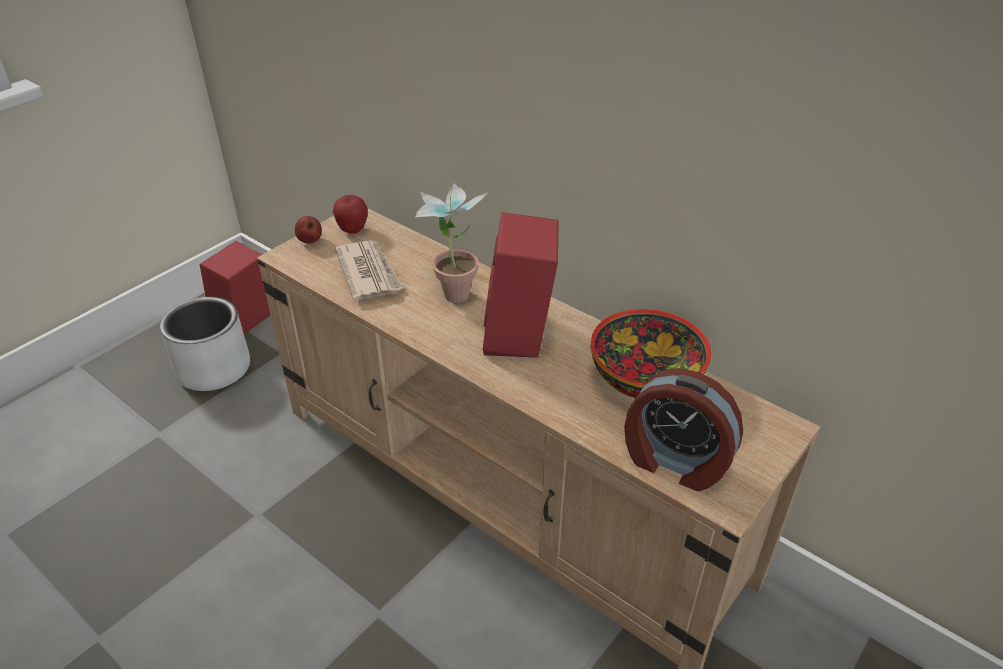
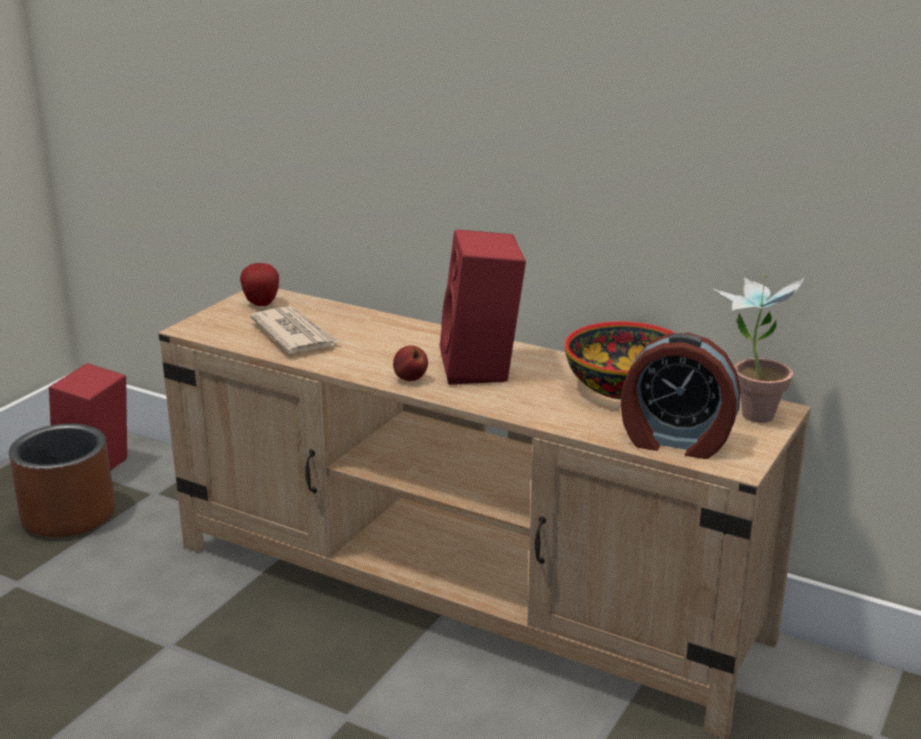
camera: 10 degrees left, 15 degrees down
(214, 368) = (69, 515): grey planter -> brown planter
(310, 241) = (215, 315): apple -> apple (410, 379)
(454, 289) = (396, 340): potted plant -> potted plant (750, 410)

